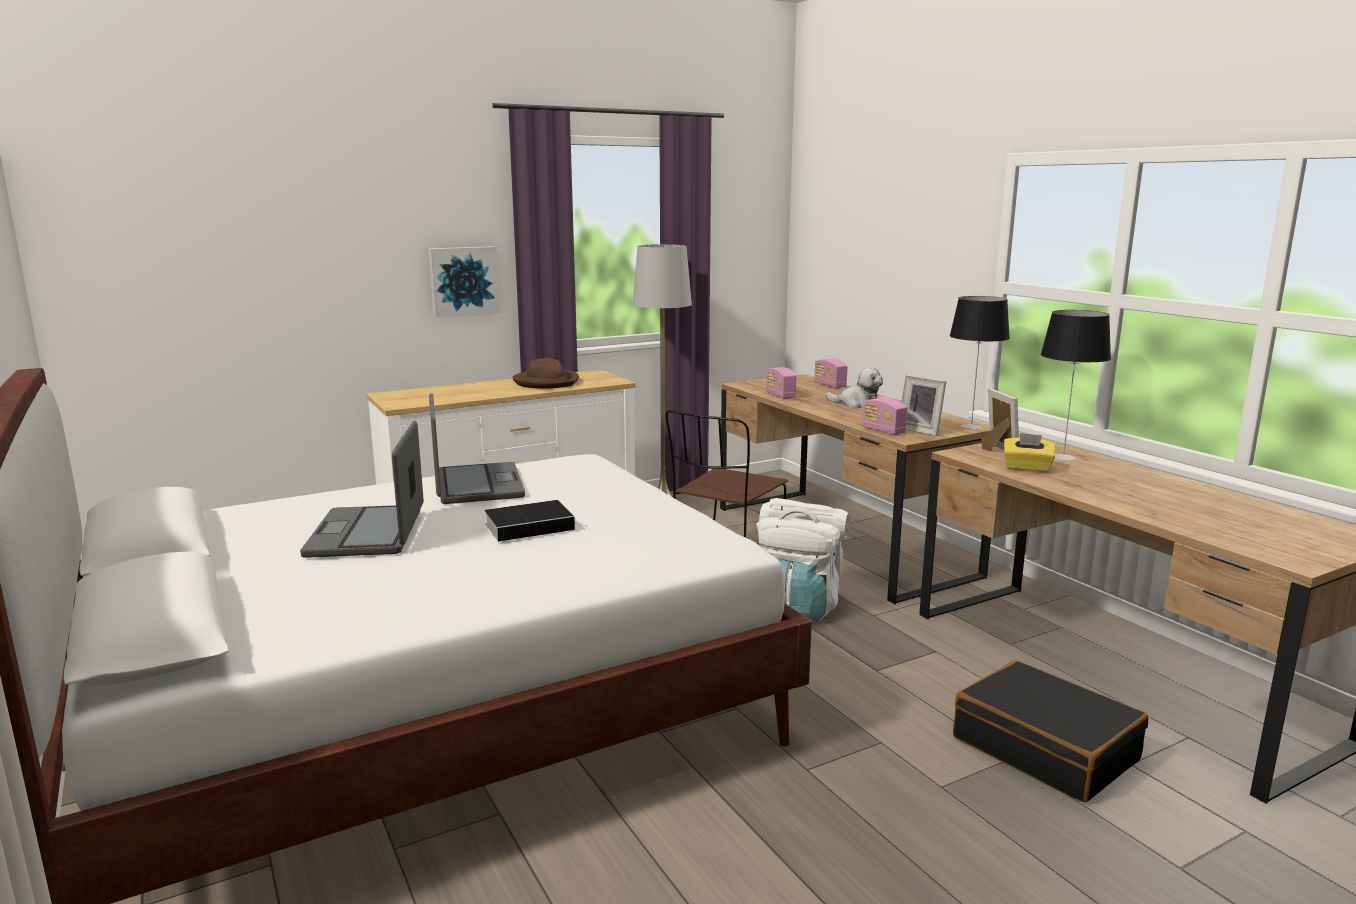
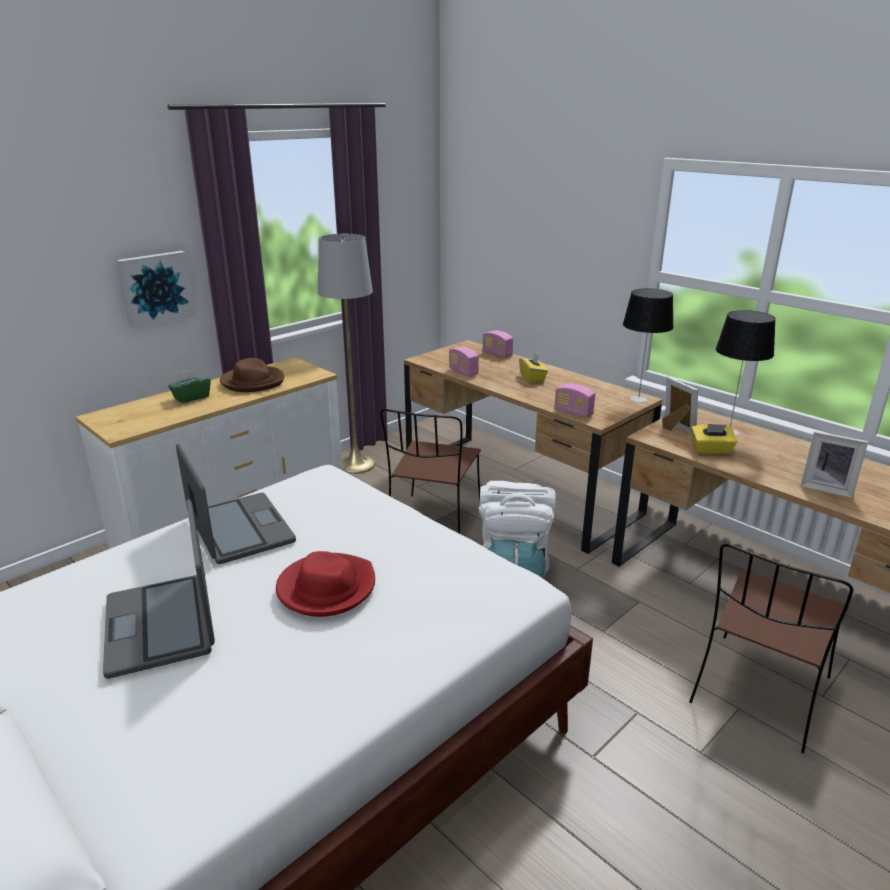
camera: 15 degrees left, 10 degrees up
(480, 388) = (191, 397): none -> green tissue box
(532, 526) = (326, 588): book -> red hat
(857, 404) = (532, 378): plush toy -> yellow tissue box
(921, 430) = (603, 408): picture frame -> picture frame (826, 488)
(1045, 748) = (759, 693): black suitcase -> brown chair

